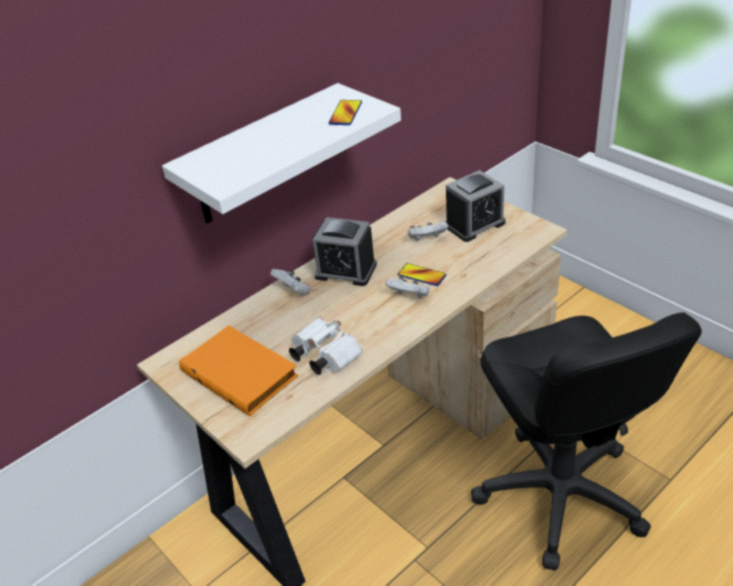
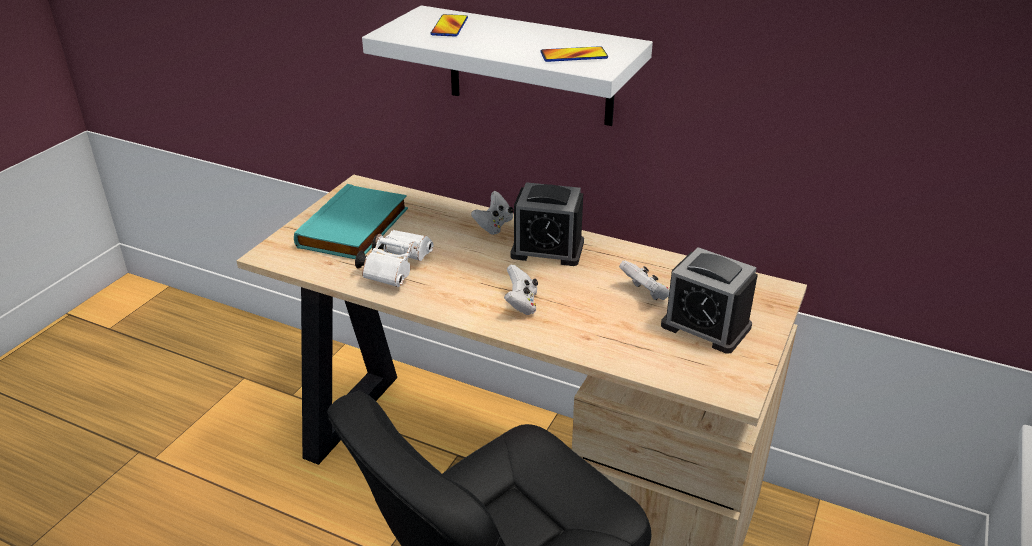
camera: 65 degrees right, 5 degrees down
(242, 373) = (355, 228): orange book -> turquoise book
(346, 270) = (547, 249): alarm clock -> alarm clock turned 75 degrees counterclockwise
(422, 275) = (567, 304): phone -> phone (449, 27)

